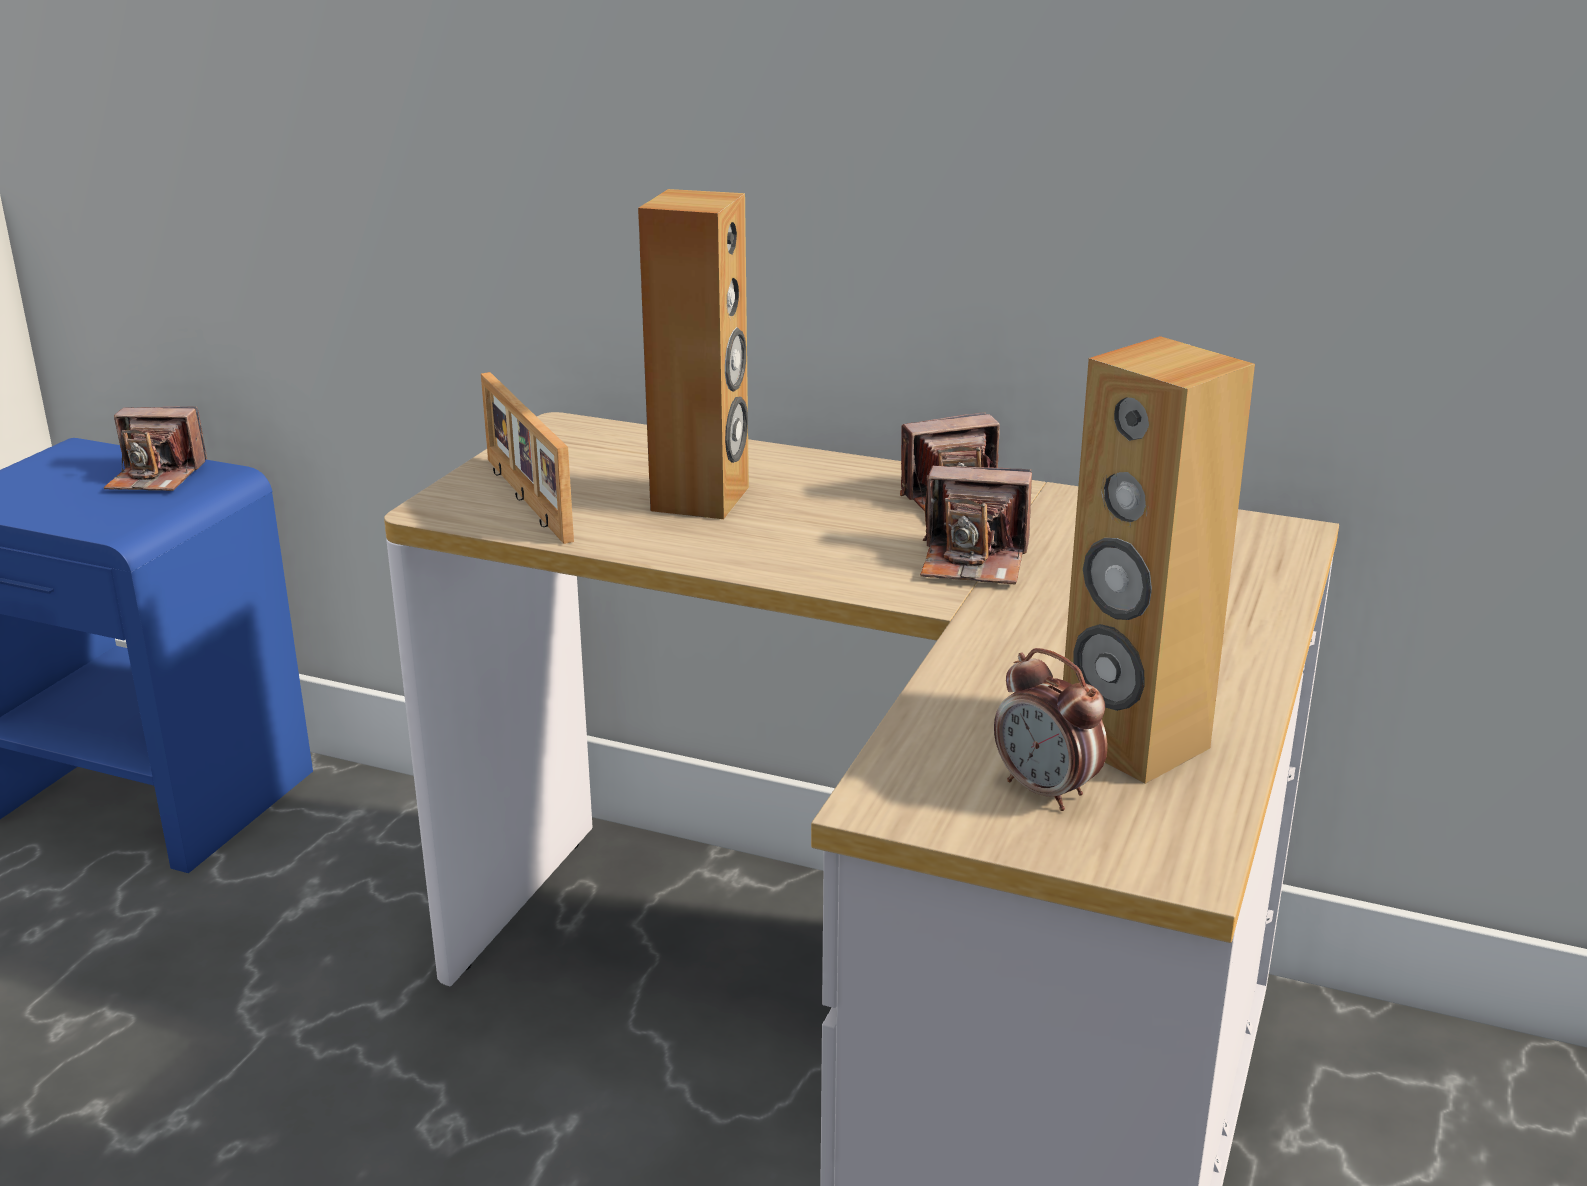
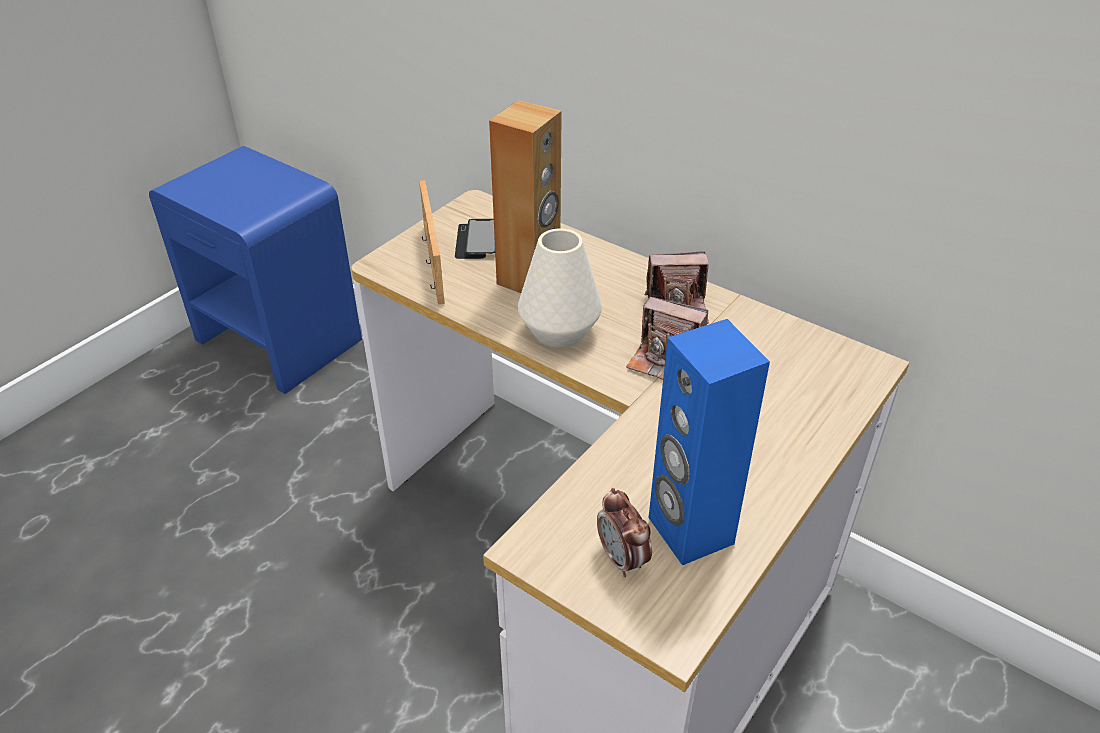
camera: 15 degrees right, 15 degrees up
(156, 477) = (276, 183): camera -> none
(588, 467) = (476, 241): none -> phone
(786, 551) = (559, 331): none -> white vase
(1132, 744) = (689, 531): brown speaker -> blue speaker

